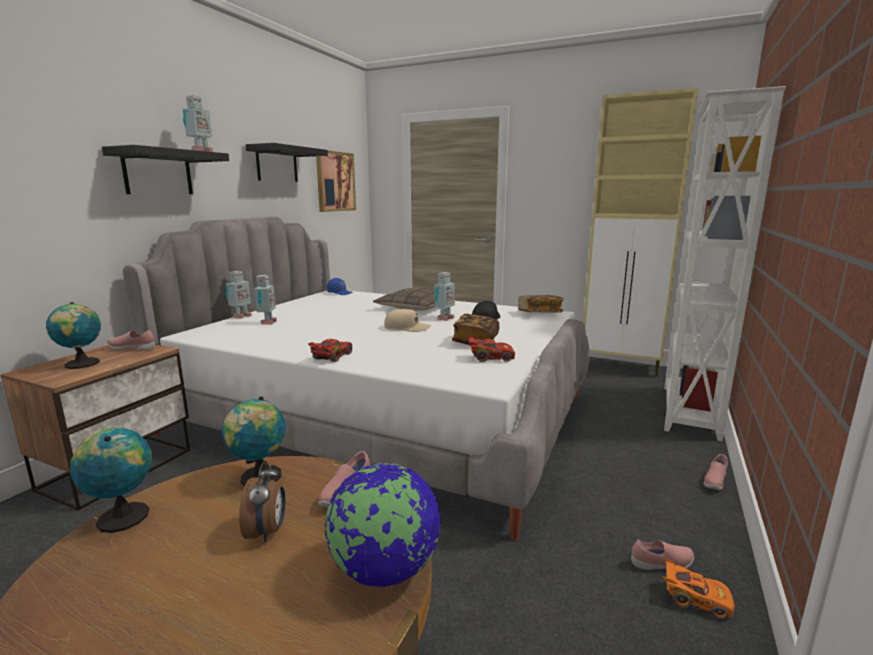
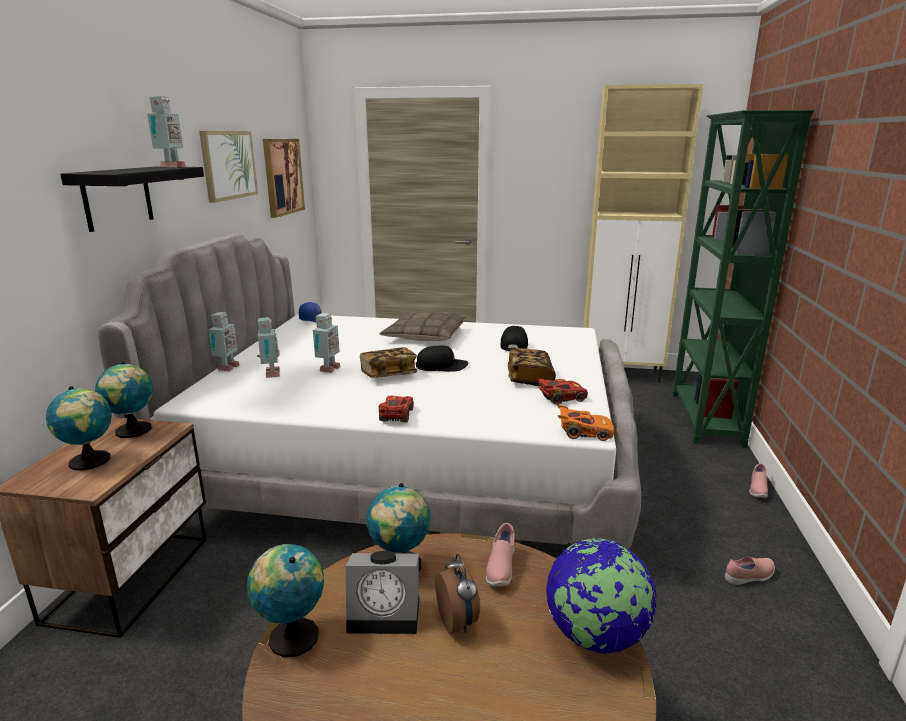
camera: 15 degrees left, 5 degrees up
(132, 349) = (133, 431): pink shoe -> globe
(214, 512) = (387, 613): none -> alarm clock
(277, 164) = (228, 165): black shelf -> picture
(407, 328) = (441, 366): beige cap -> black cap
(444, 319) = (470, 350): toy robot -> toy robot (328, 369)
(539, 313) = (563, 333): book -> book (388, 375)
(688, 411) = (705, 419): white bookcase -> green bookcase
(695, 599) = (787, 603): orange toy car -> orange toy car (584, 433)

